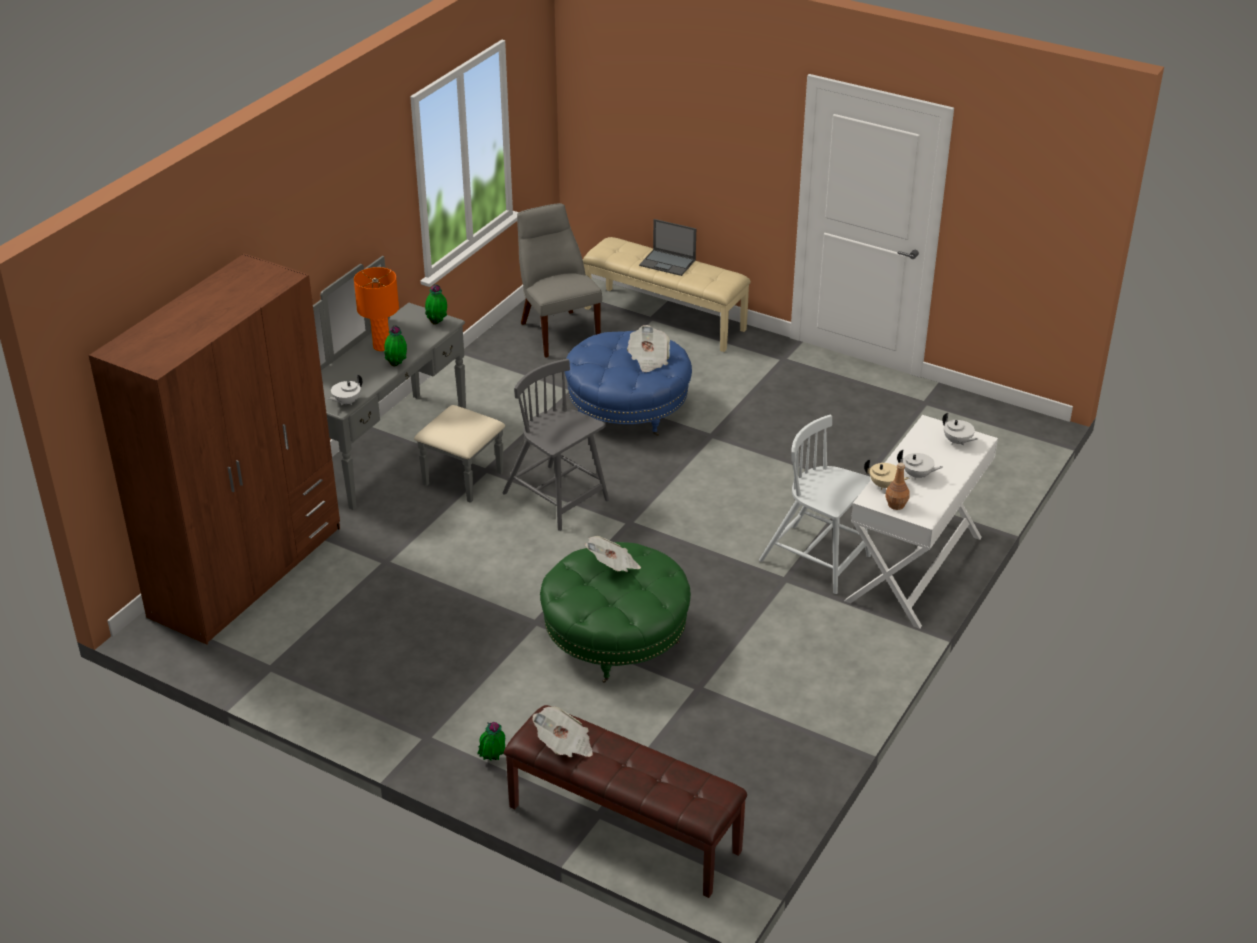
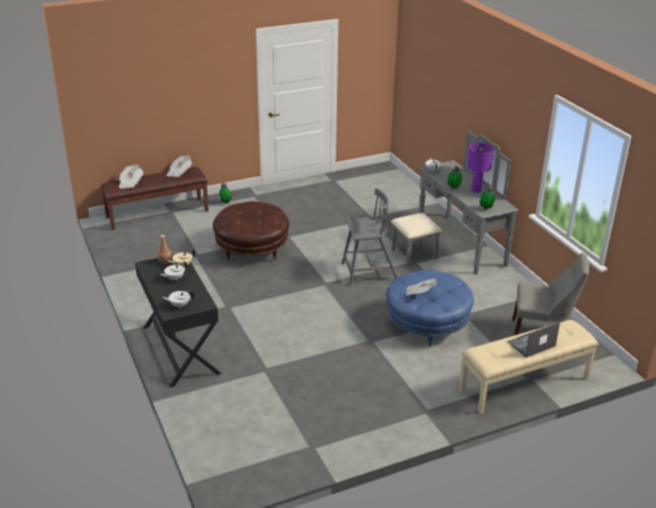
camera: 125 degrees right, 5 degrees down
(247, 571) = (399, 190): brown wardrobe -> none
(381, 346) = (476, 190): orange table lamp -> purple table lamp
(613, 566) = (260, 218): newspaper -> newspaper (130, 183)
(615, 638) = (252, 249): green ottoman -> brown ottoman
(816, 559) = (228, 323): white chair -> none
(915, 569) = (180, 349): white desk -> black desk

